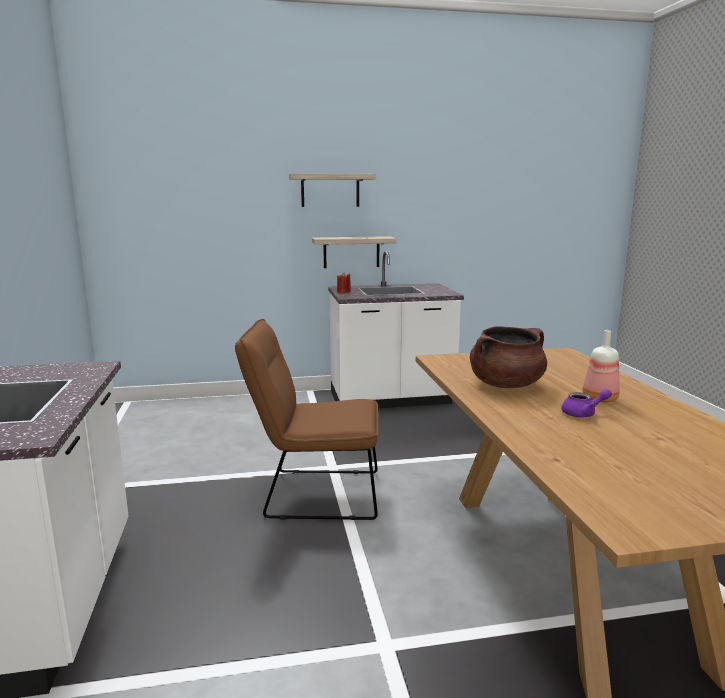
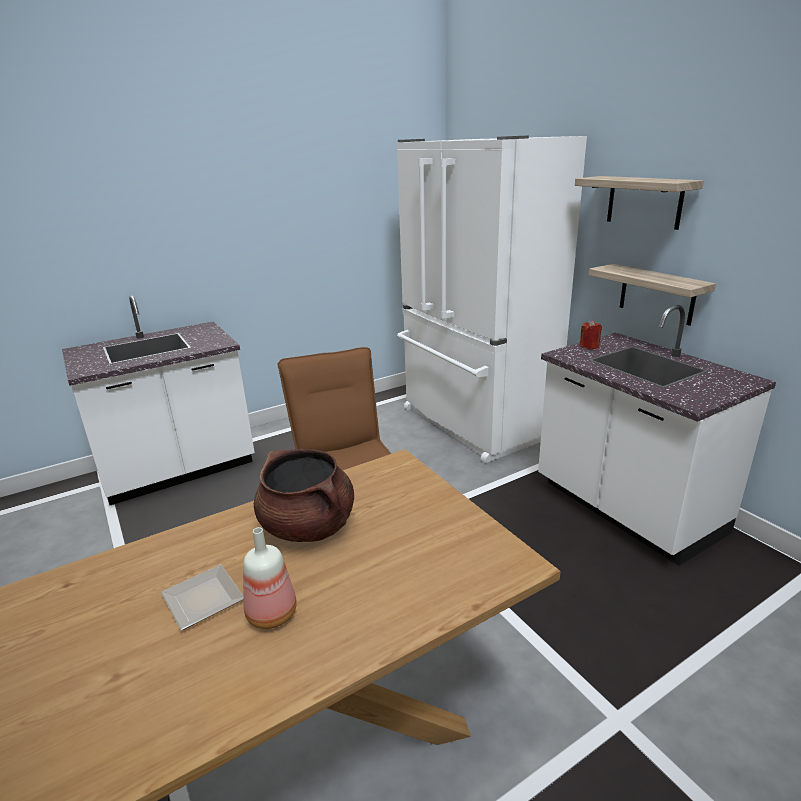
camera: 70 degrees right, 10 degrees up
(218, 413) = (473, 423): none -> white fridge
(583, 414) = (206, 599): purple teapot -> plate

